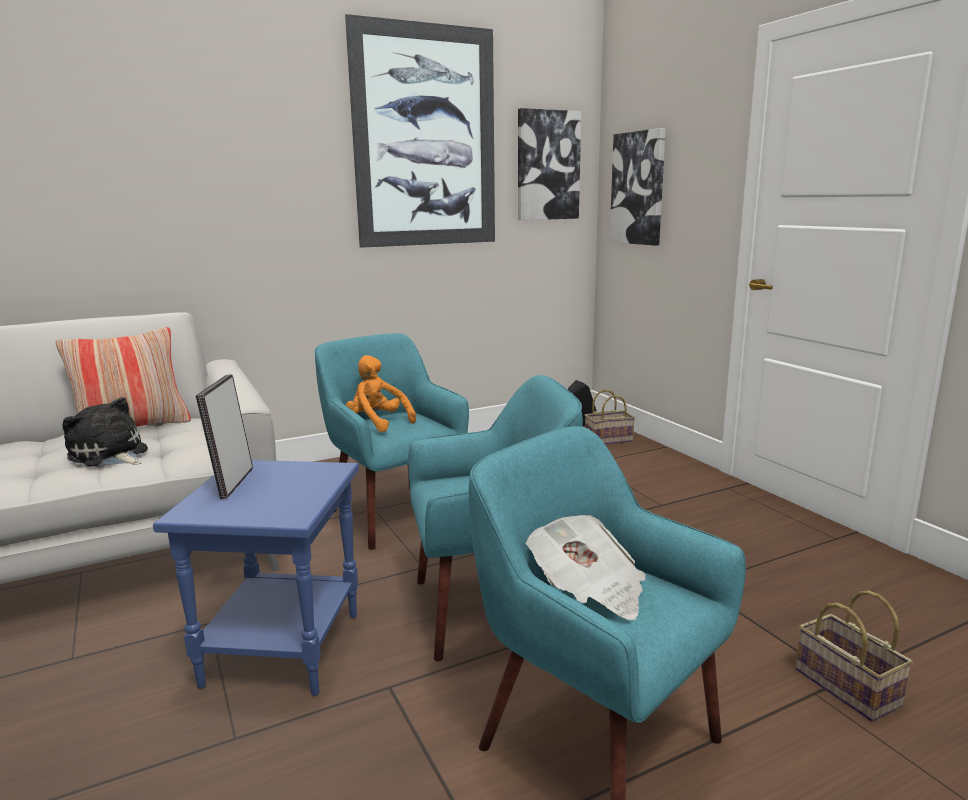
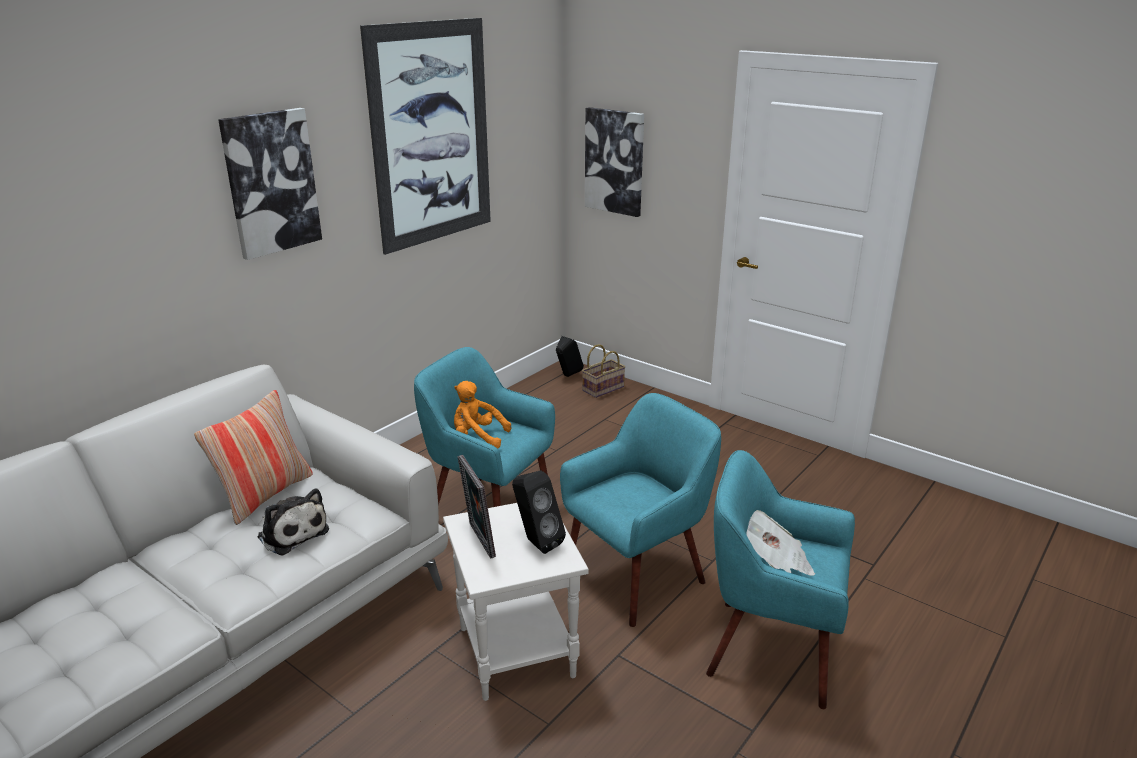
camera: 25 degrees left, 10 degrees up
(110, 455) = (292, 532): plush toy -> plush toy turned 150 degrees counterclockwise
(281, 648) = (514, 652): blue side table -> white side table
(286, 495) = (536, 542): none -> black speaker
(547, 165) = (527, 140): picture -> picture (271, 182)
(843, 686) = (876, 569): basket -> none

